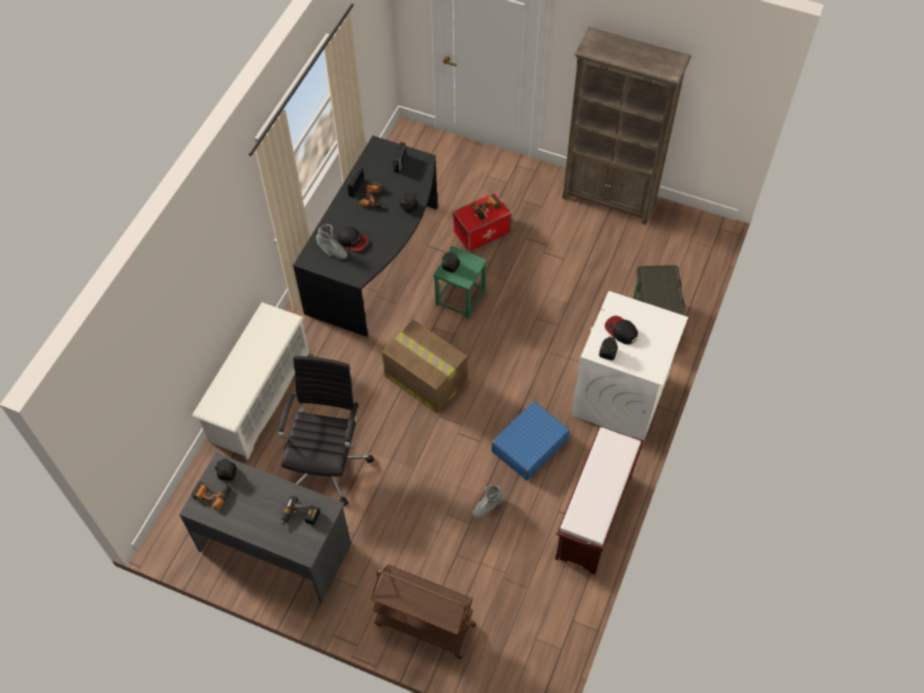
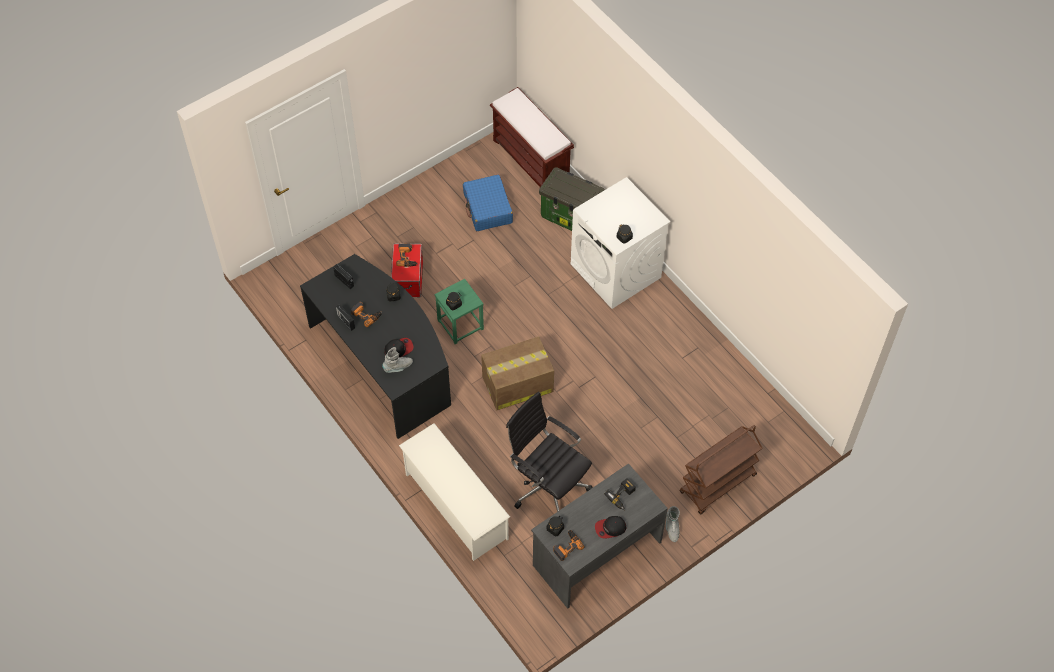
camera: 60 degrees left, 0 degrees up
(487, 506) = (651, 399): grey boot -> grey boot (672, 528)
(529, 446) = (619, 348): blue suitcase -> blue suitcase (487, 208)
(594, 518) = (701, 339): brown bench -> brown bench (531, 160)
(609, 199) = (440, 181): brown bookcase -> none
(621, 331) = (611, 220): cap -> cap (610, 528)

